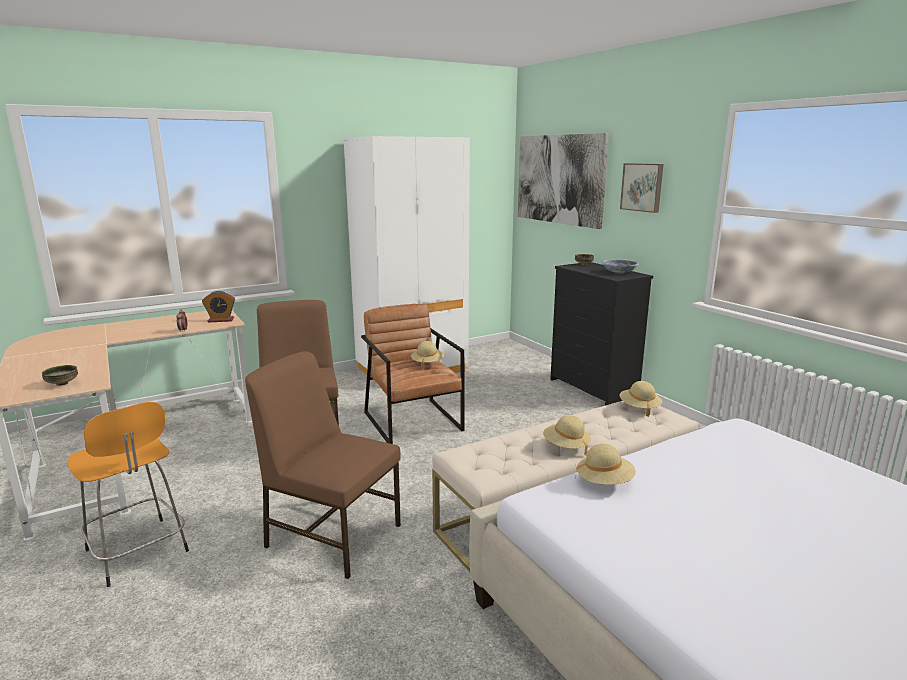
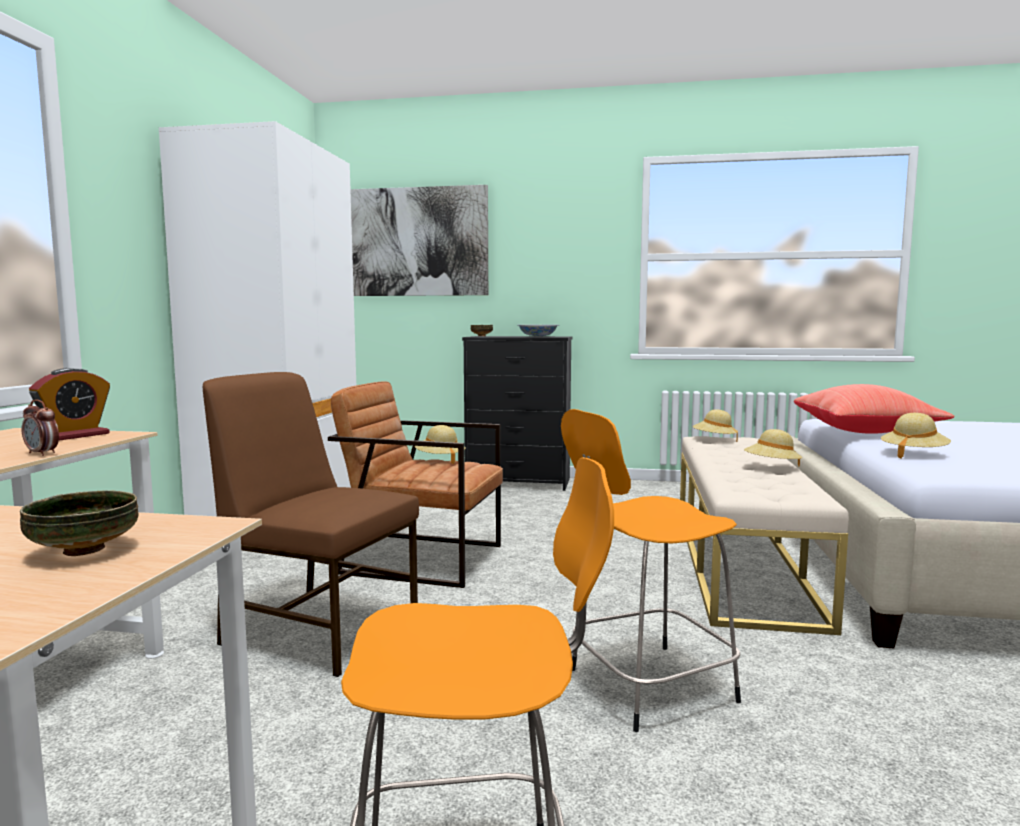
camera: 50 degrees left, 10 degrees down
(332, 534) = (646, 686): brown chair -> orange stool
(642, 187) = (544, 243): picture -> none
(689, 449) = (865, 432): none -> red pillow

